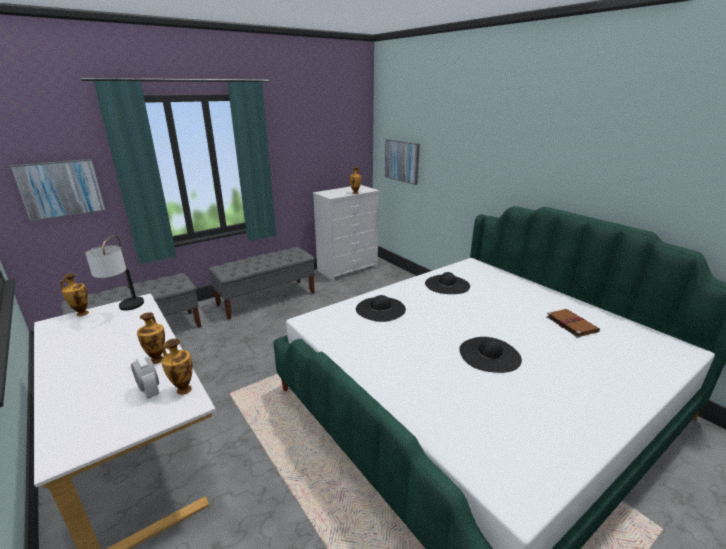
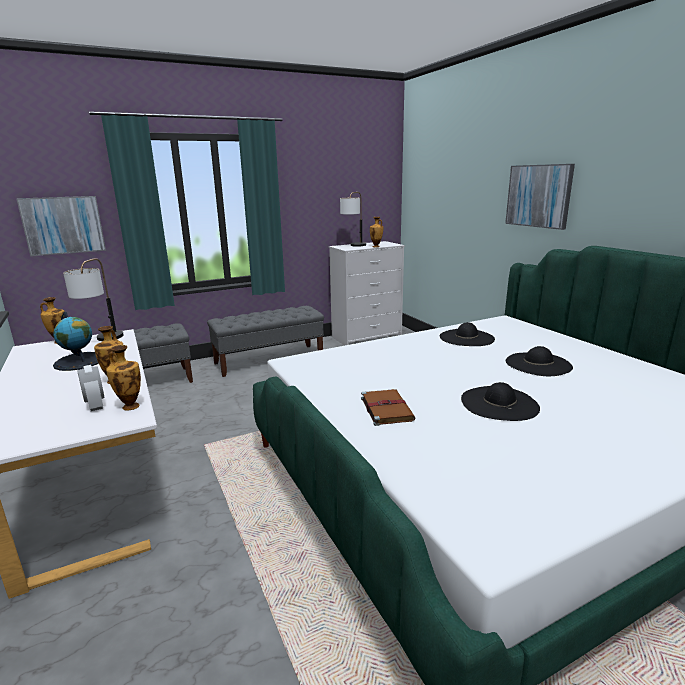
camera: 10 degrees right, 5 degrees down
(112, 338) = (79, 361): none -> globe
(335, 192) = (353, 246): none -> table lamp
(380, 309) = (378, 355): black hat -> black hat (538, 364)
(402, 161) = (432, 211): picture -> picture (538, 196)
(570, 324) = (618, 380): brown book -> brown book (386, 408)

